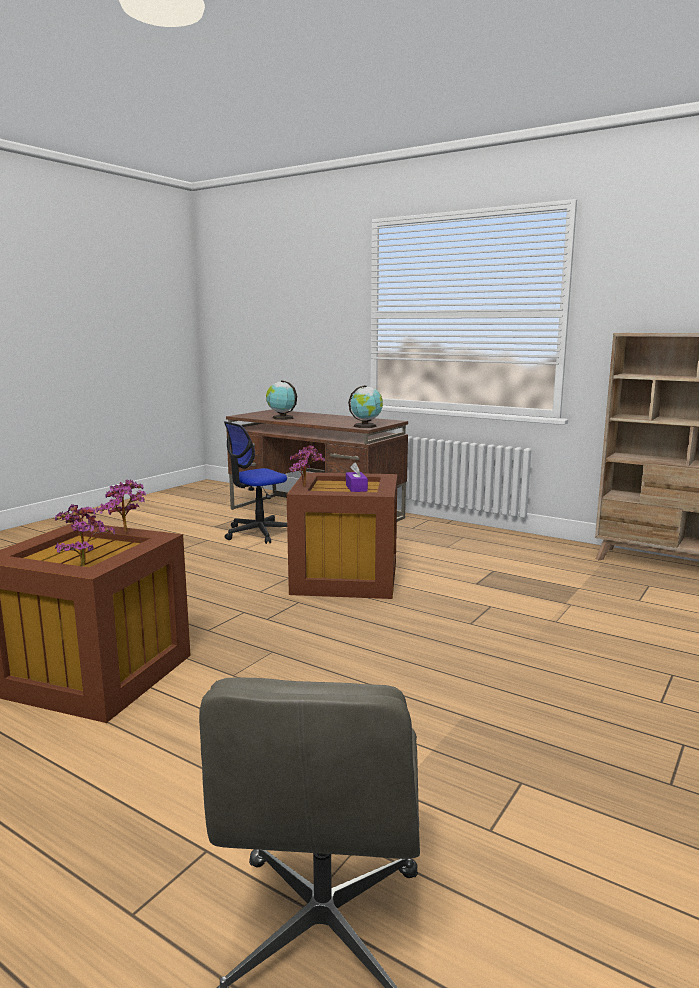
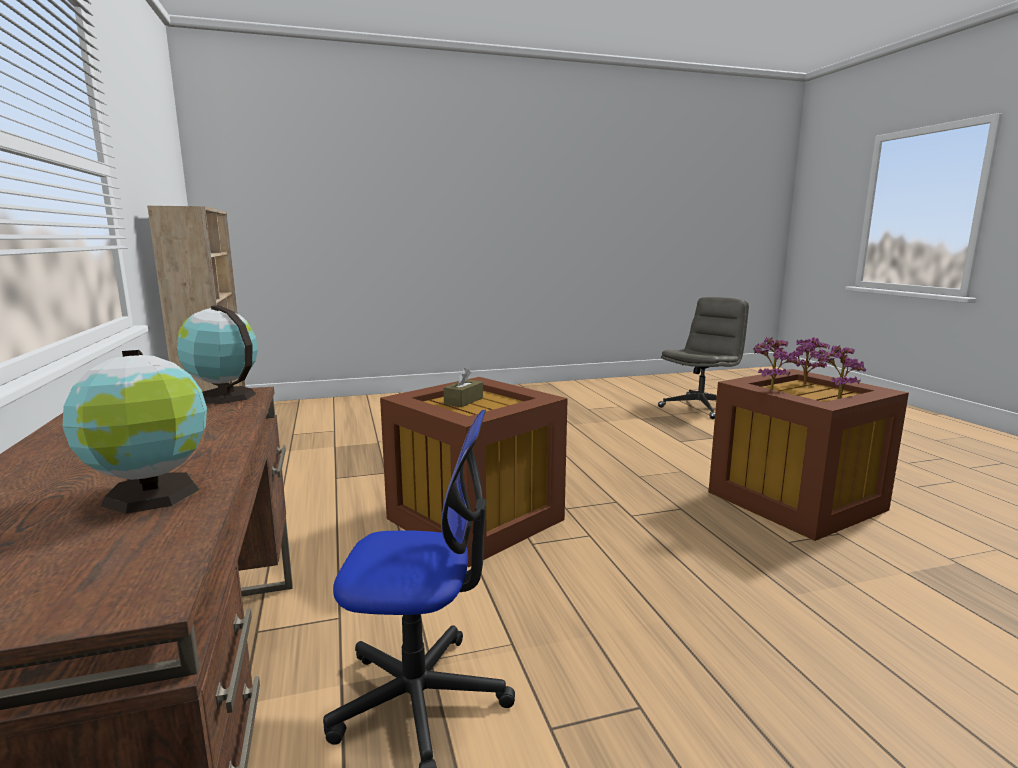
camera: 140 degrees left, 0 degrees up
(306, 487) = (527, 401): potted plant -> potted plant (836, 397)
(356, 488) = (463, 401): purple tissue box -> brown tissue box

